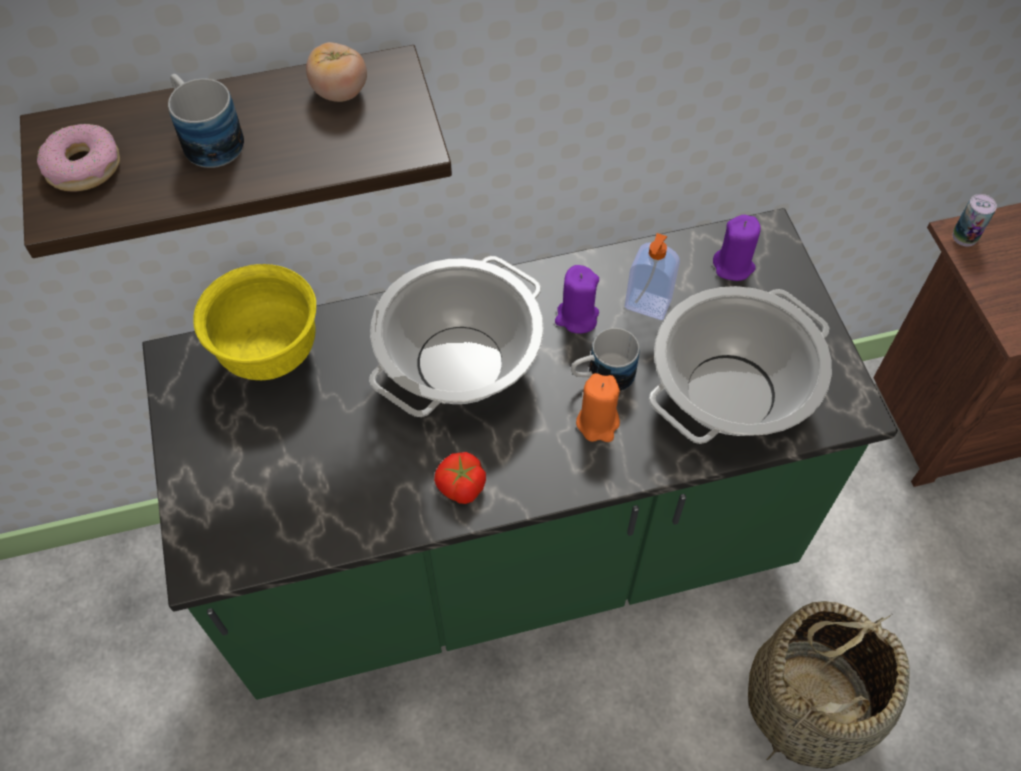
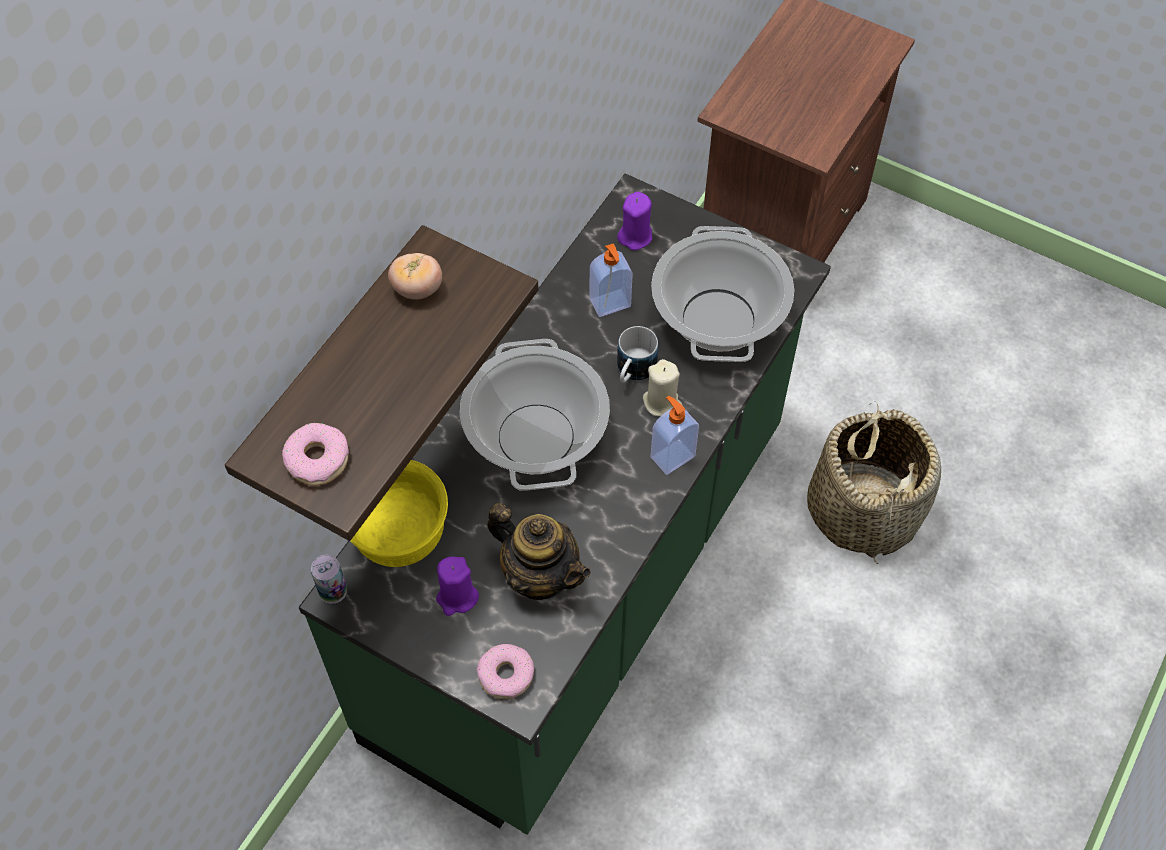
camera: 45 degrees left, 0 degrees up
(207, 138) = (372, 381): mug -> none
(214, 533) = (506, 675): none -> donut
(334, 477) = (540, 574): none -> teapot
(461, 485) = (624, 510): tomato -> none
(554, 475) = (671, 456): none -> soap dispenser
(576, 317) = (575, 347): purple candle -> purple candle (457, 597)
(598, 423) = (662, 402): orange candle -> beige candle
(964, 237) = (728, 111): can -> can (333, 591)

